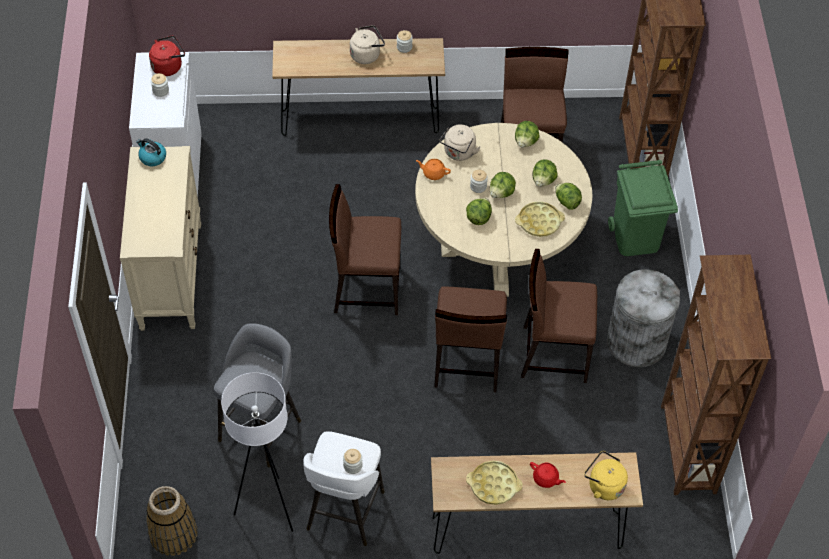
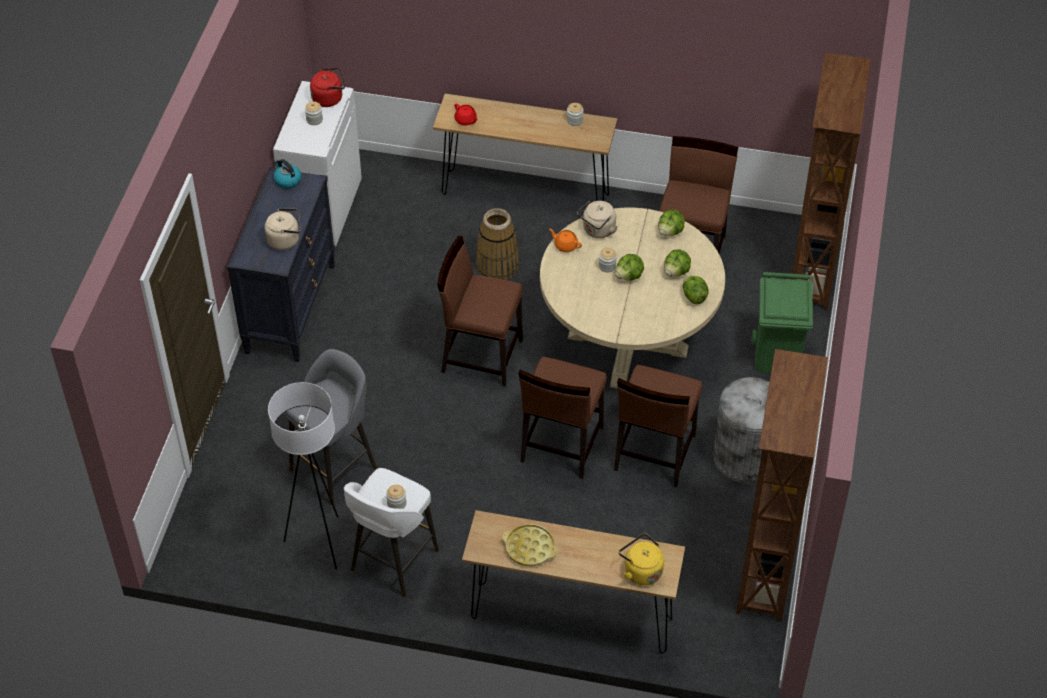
camera: 15 degrees right, 5 degrees down
(170, 276) = (290, 308): beige dresser -> black dresser
(173, 533) = (219, 547): basket -> basket (497, 265)
(366, 54) = (534, 121): beige kettle -> beige kettle (285, 240)
(478, 218) = (597, 296): lettuce -> none
(539, 222) = (659, 310): yellow tray -> none
(546, 479) = (584, 553): red teapot -> red teapot (466, 120)
(553, 353) = (654, 453): brown chair -> brown chair turned 90 degrees counterclockwise

